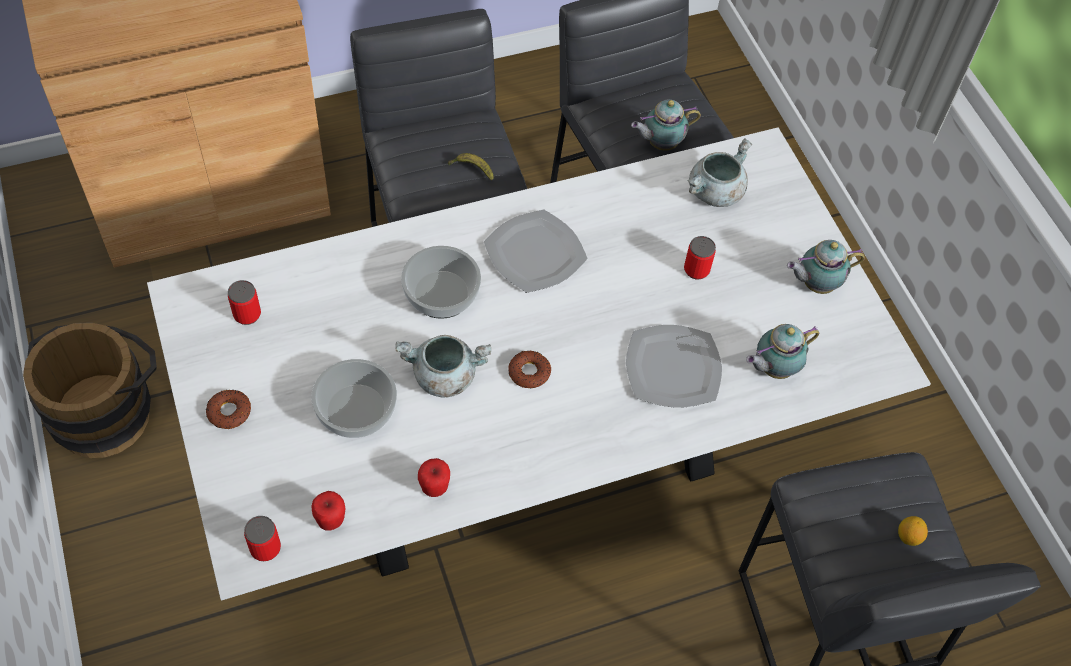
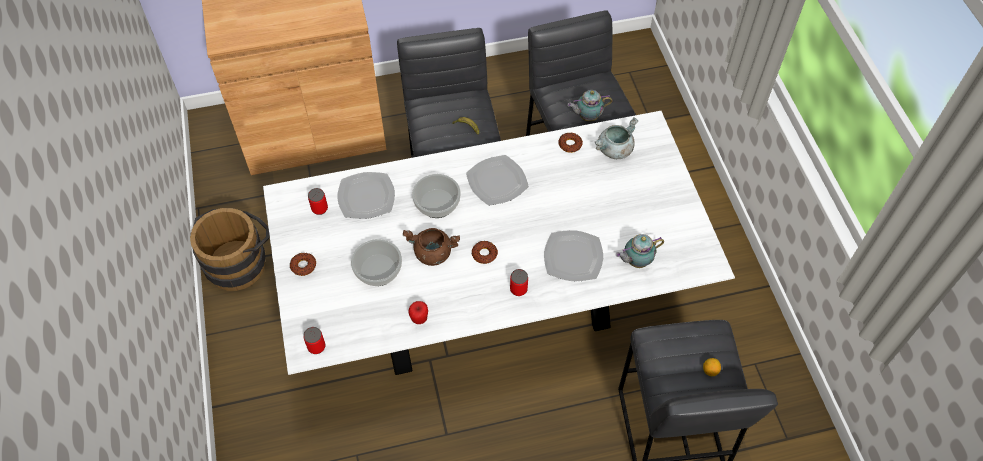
camera: 10 degrees right, 0 degrees up
(322, 290) = (366, 196): none -> plate
(330, 520) = (356, 333): apple -> none
(444, 377) = (432, 253): grey cooking pot -> brown cooking pot
(643, 188) = (570, 144): none -> donut
(696, 270) = (596, 197): can -> can (518, 289)
(815, 284) = (670, 211): teapot -> none

